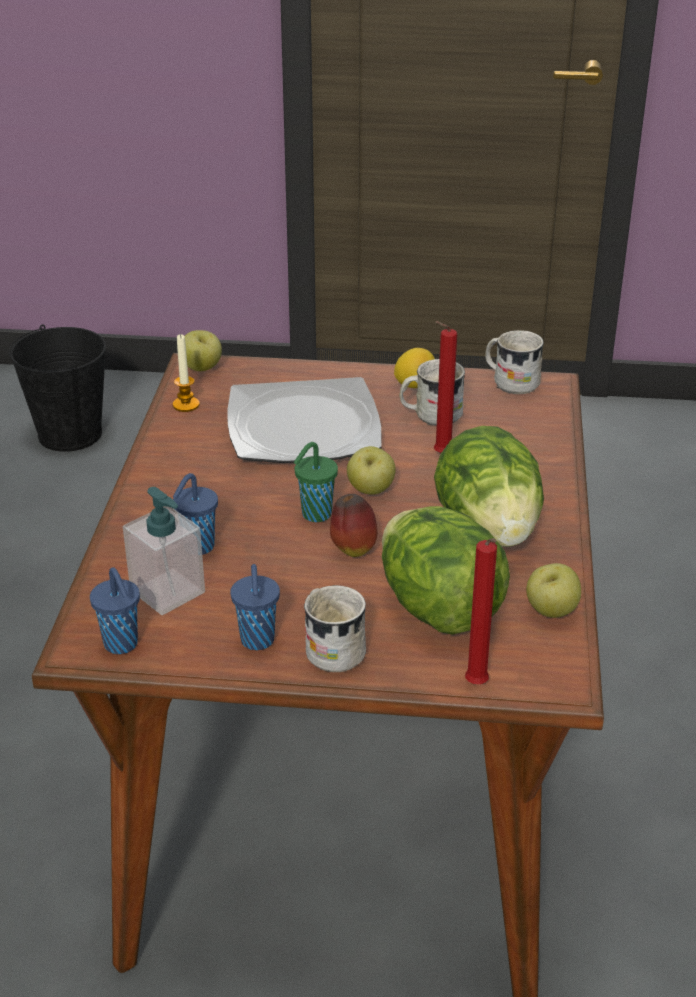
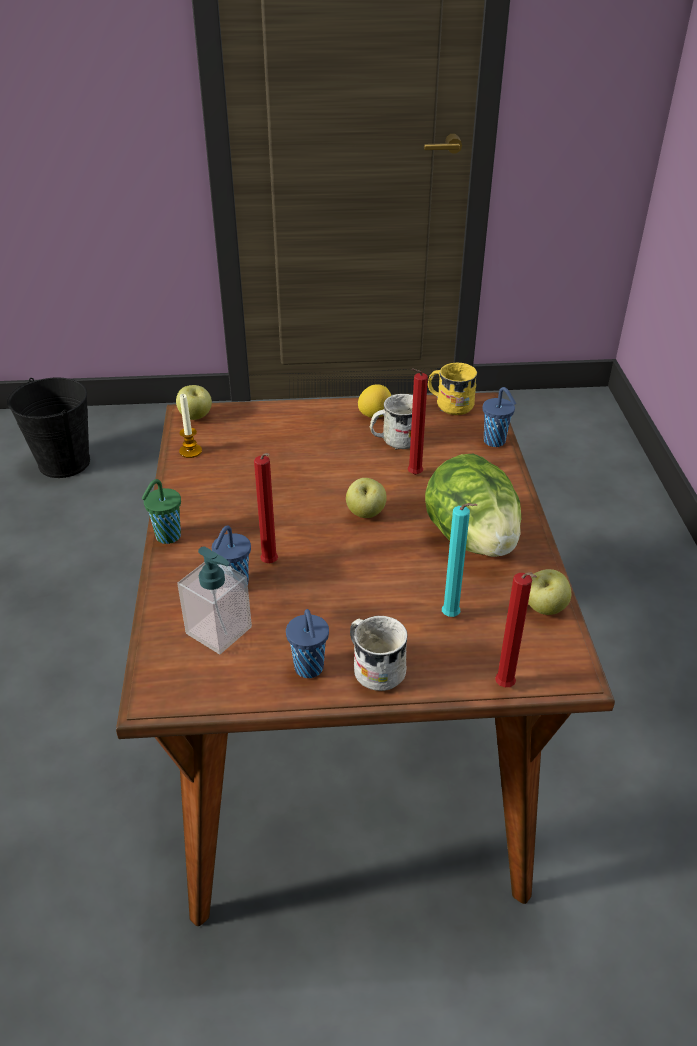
camera: 10 degrees left, 5 degrees up
(122, 645) = (191, 689): blue cup -> blue cup (495, 442)
(245, 532) = (271, 564): none -> red candle
(302, 428) = (293, 462): plate -> none
(315, 515) = (325, 542): green cup -> green cup (167, 537)
(353, 549) = (366, 570): apple -> none
(438, 608) = (452, 617): lettuce -> turquoise candle
(510, 382) = (449, 404): white mug -> yellow mug

